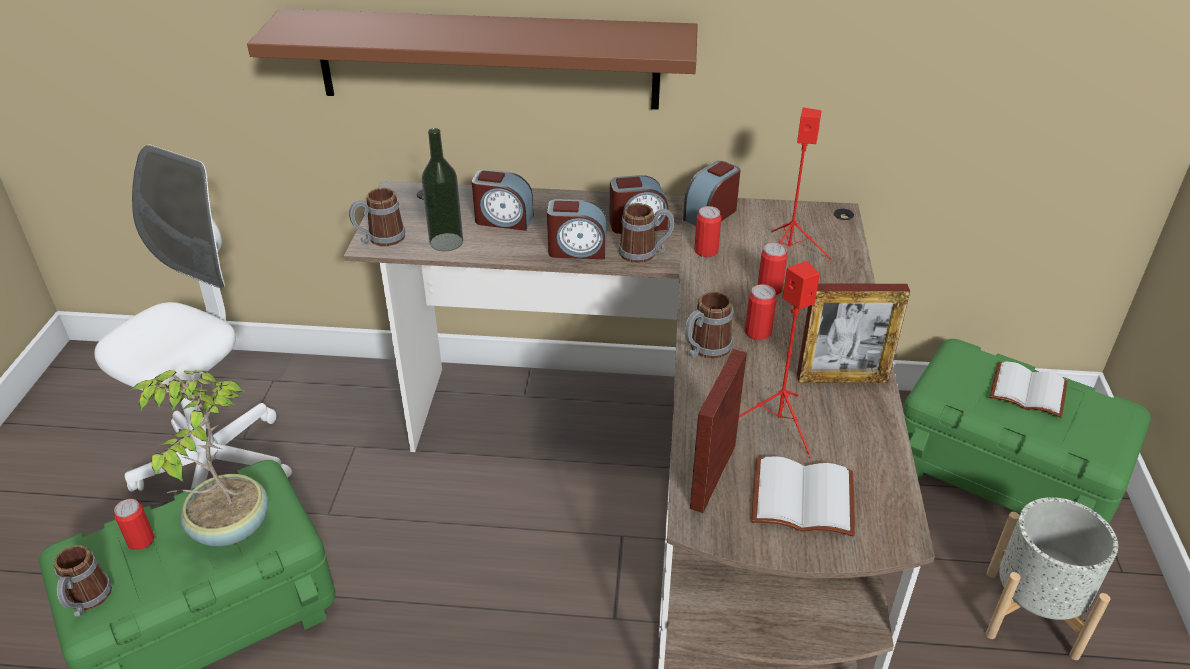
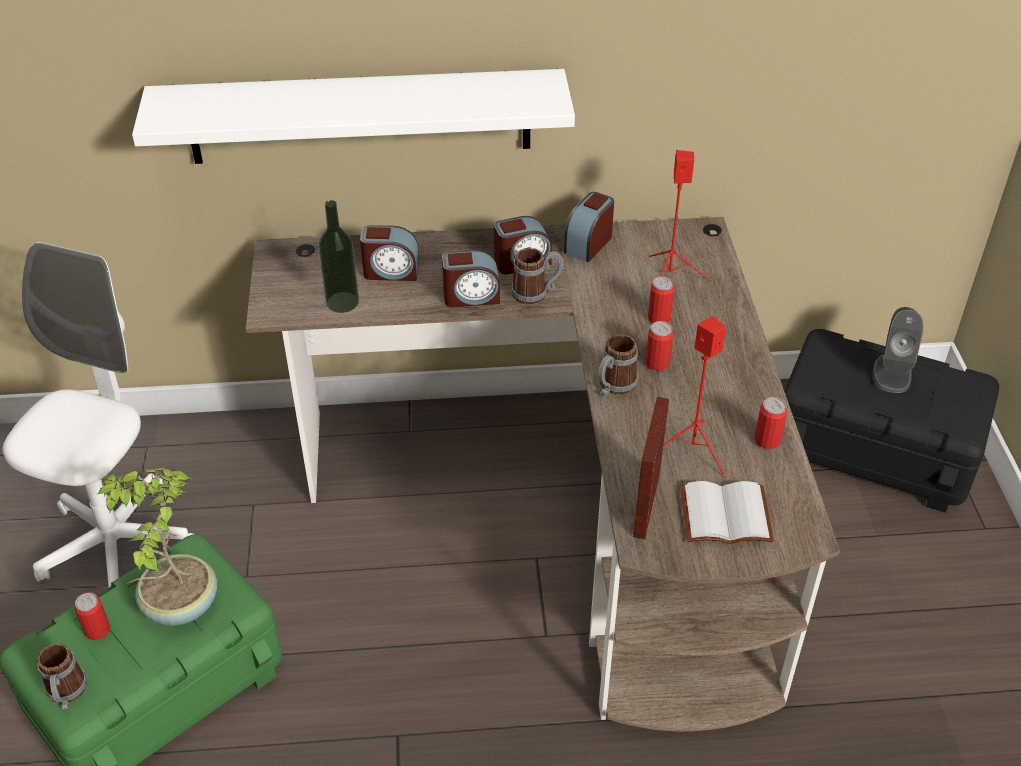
camera: 10 degrees left, 5 degrees up
(380, 239) = (276, 306): mug -> none
(488, 59) = (360, 116): brown shelf -> white shelf
(706, 251) = (592, 284): can -> can (767, 440)
(842, 378) = (739, 399): picture frame -> none
(1005, 469) = (875, 446): green storage box -> black storage box
(1029, 390) = (892, 373): white book -> grey speaker
(1032, 614) = (912, 577): grey planter -> none

